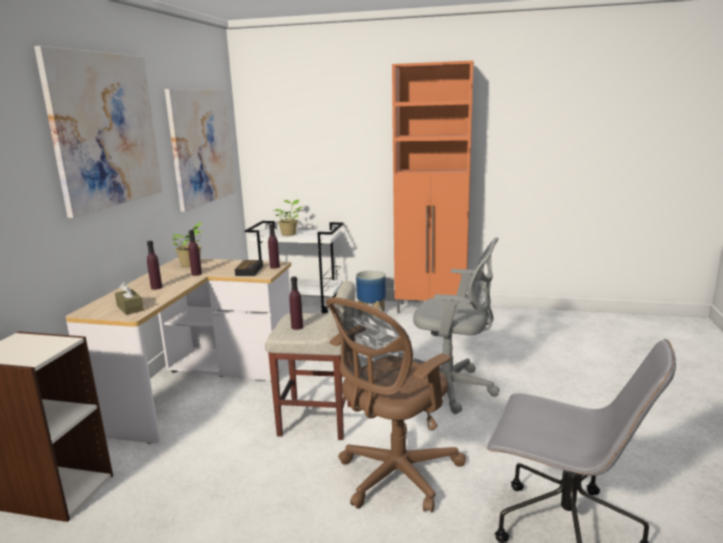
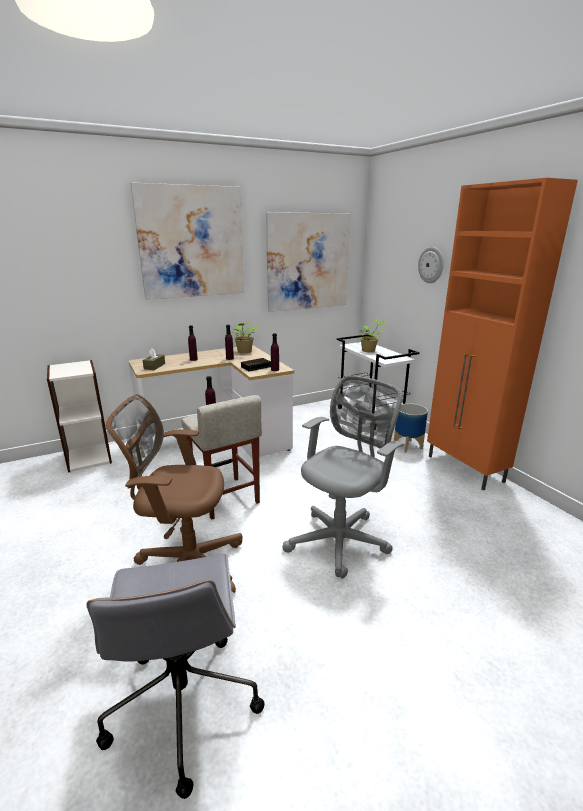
camera: 50 degrees right, 5 degrees up
(340, 136) = (431, 265): none -> wall clock
(451, 388) = (341, 539): grey office chair -> grey office chair turned 120 degrees counterclockwise

